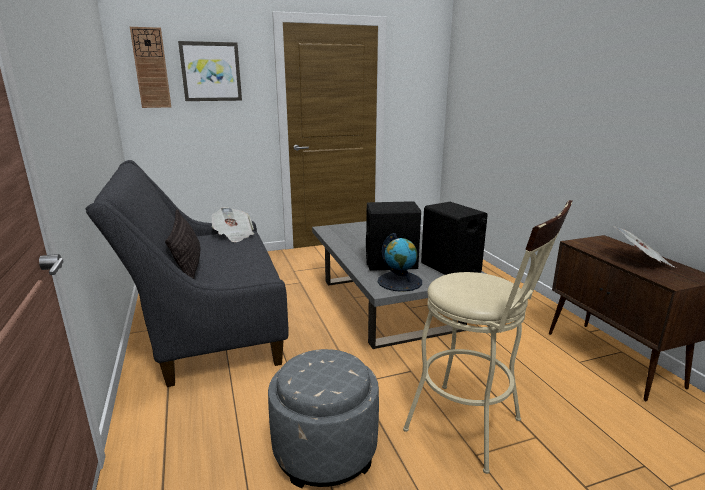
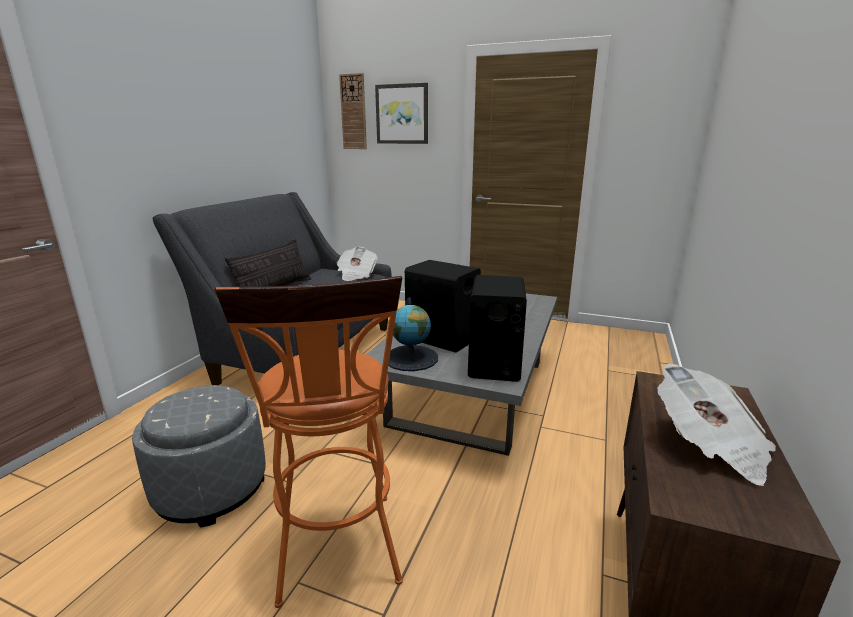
camera: 40 degrees right, 0 degrees up
(472, 428) = (339, 556): beige stool -> orange stool

